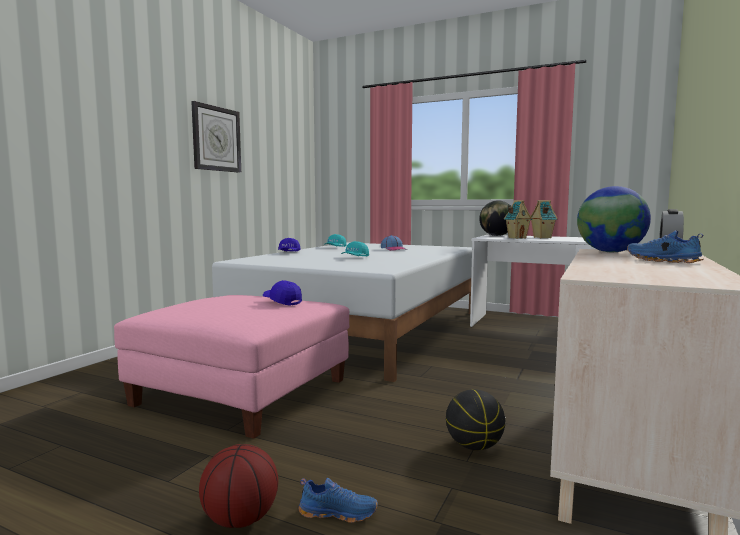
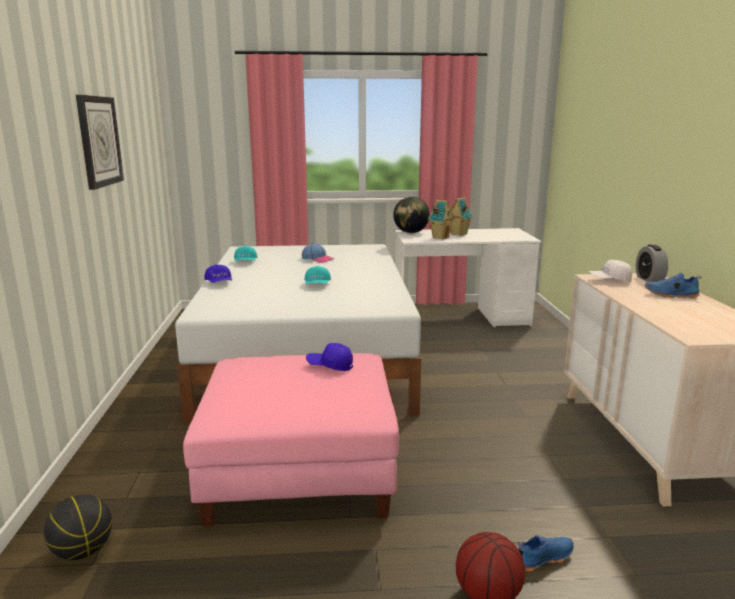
camera: 30 degrees left, 10 degrees up
(474, 446) = (554, 463): basketball -> basketball (83, 551)
(610, 252) = (609, 280): globe -> white cap

